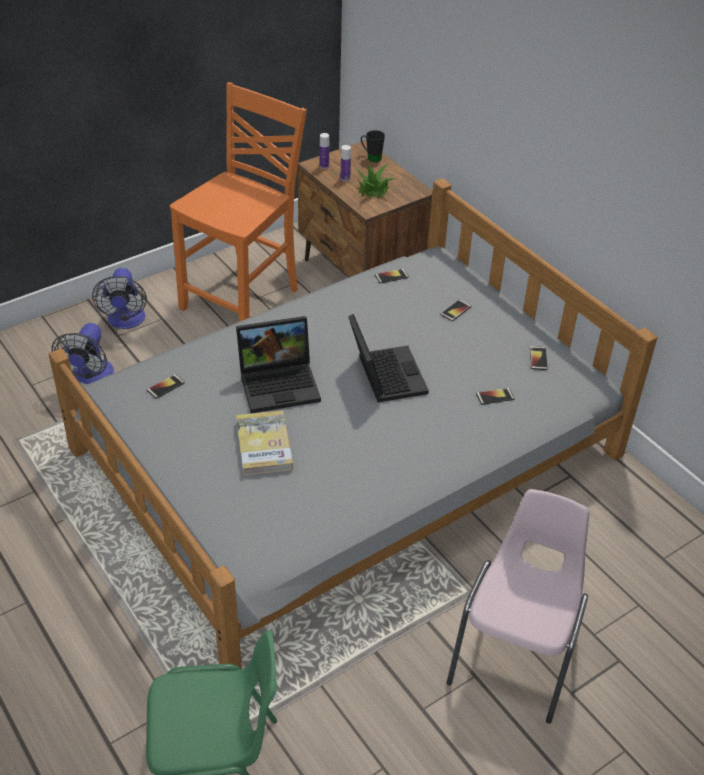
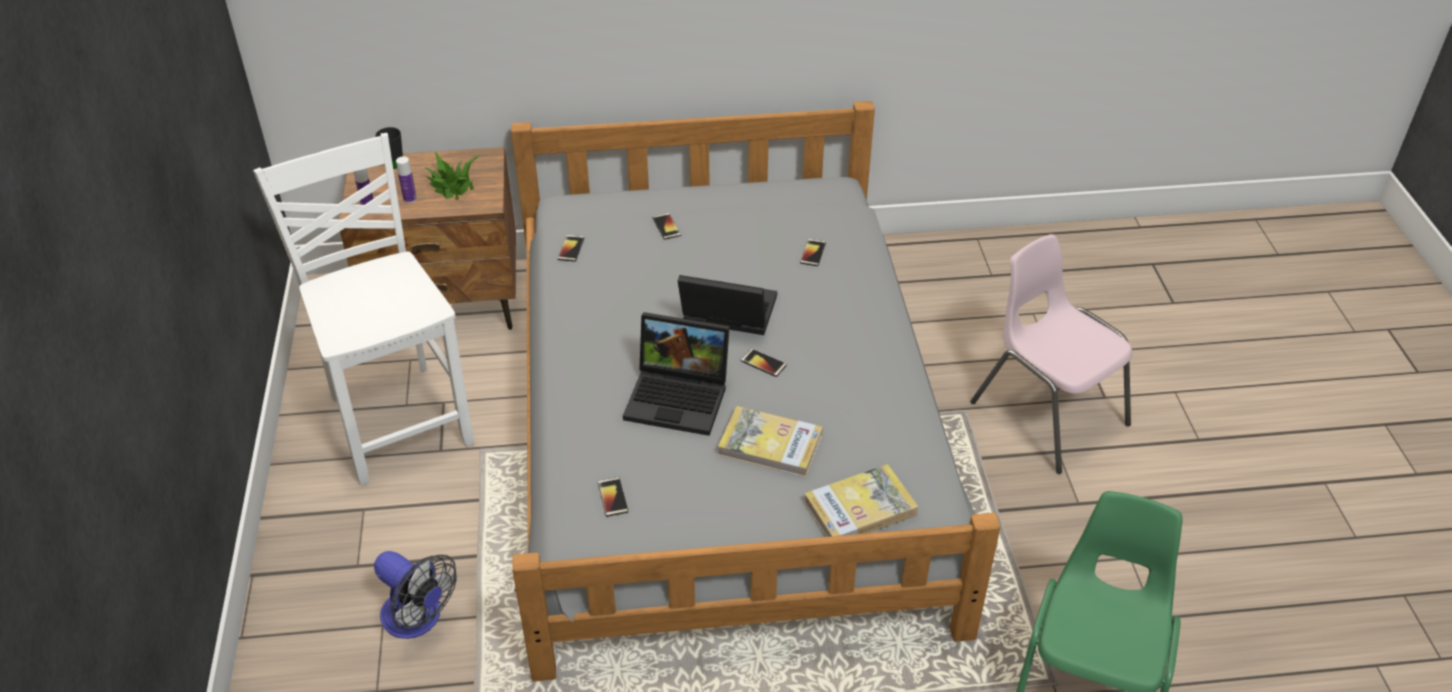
camera: 60 degrees left, 0 degrees up
(126, 321) = (335, 548): fan -> none
(230, 516) = (860, 508): none -> book
(243, 299) = (398, 419): orange chair -> white chair
(280, 383) = (680, 397): laptop -> laptop turned 90 degrees clockwise
(538, 358) = (779, 204): phone -> phone (763, 363)

